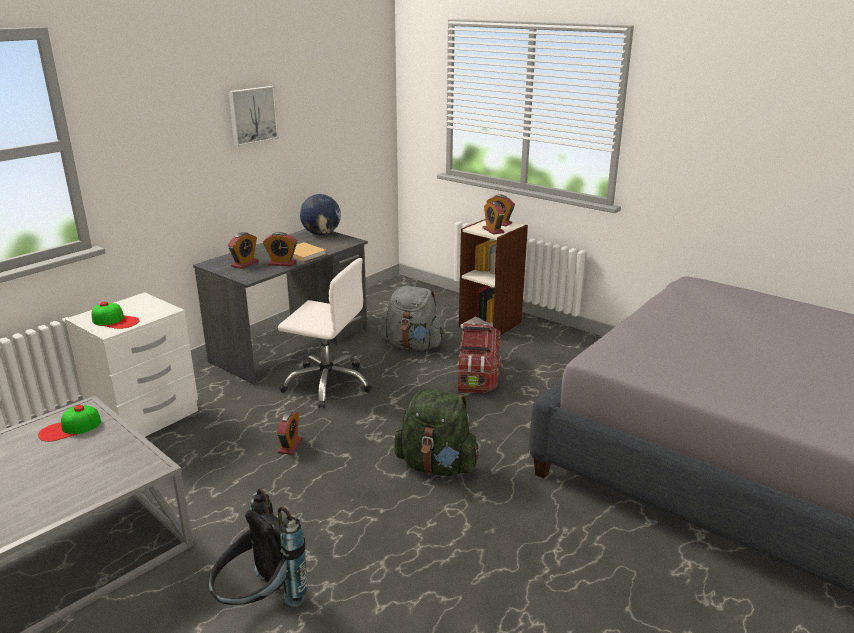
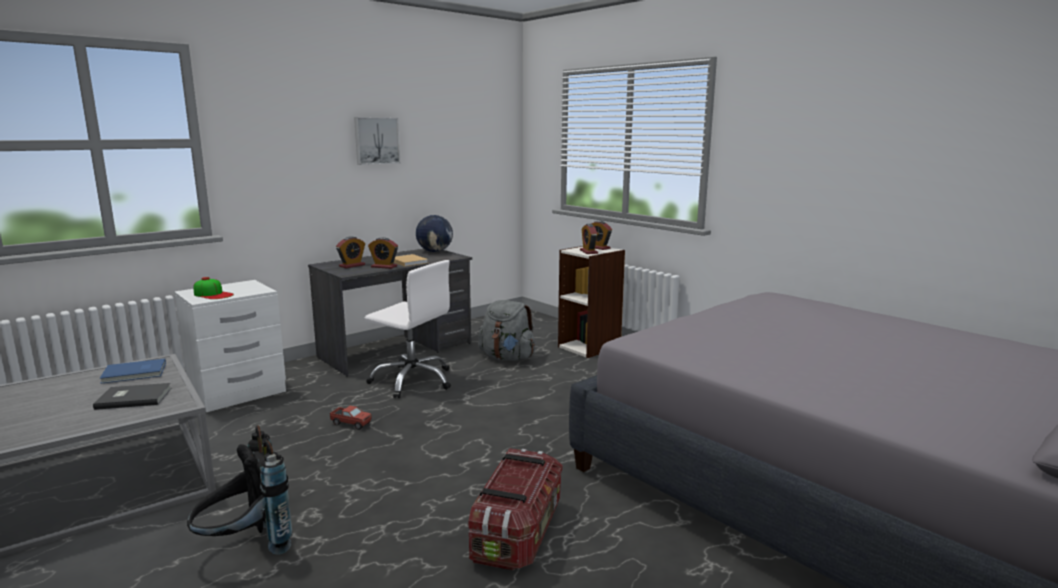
camera: 10 degrees right, 10 degrees down
(70, 428) = (135, 373): cap -> blue book
(93, 463) = (133, 398): none -> grey book
(290, 446) = (351, 424): alarm clock -> toy truck
(437, 466) = (480, 452): green backpack -> none
(478, 373) = (558, 383): storage box -> storage box (518, 531)

